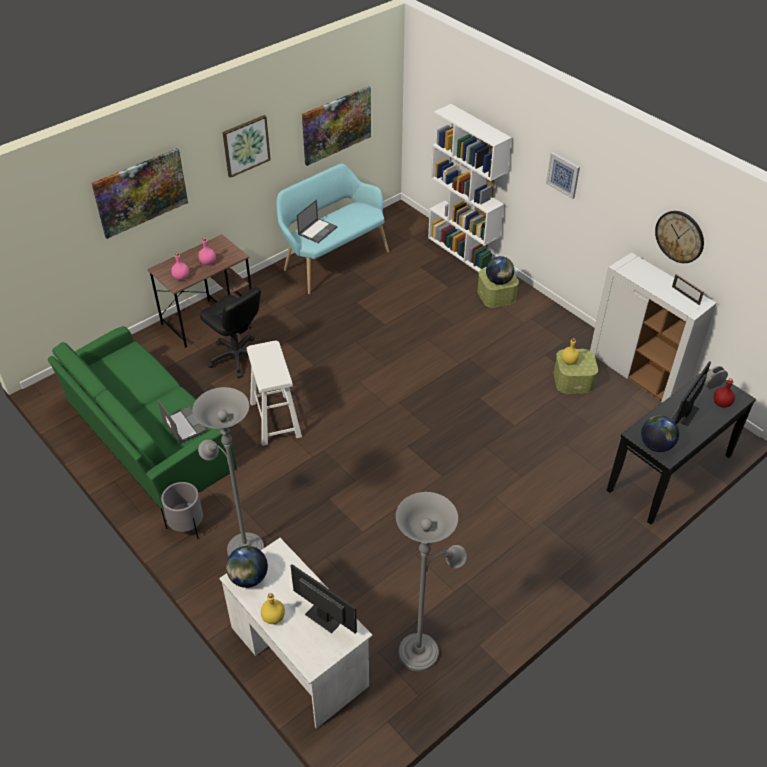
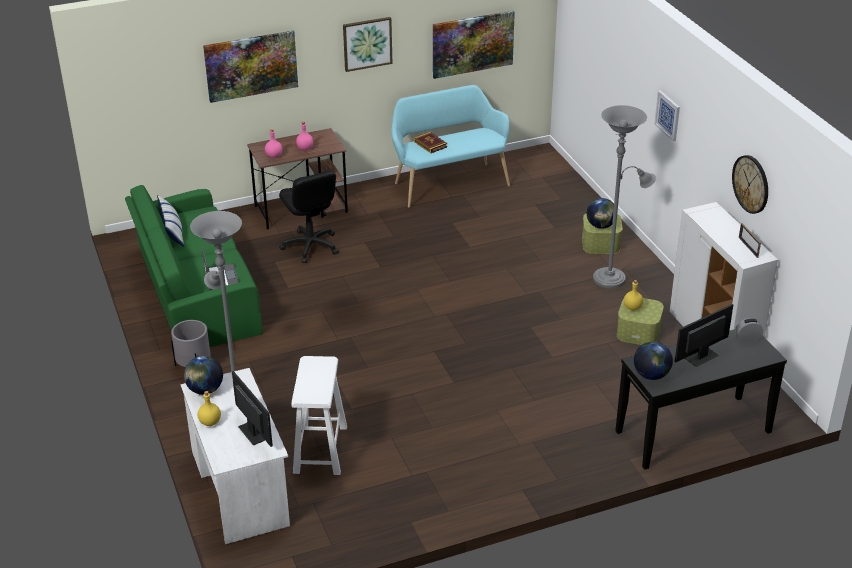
camera: 20 degrees right, 10 degrees down
(107, 382) = (172, 231): none -> pillow
(275, 420) = (319, 303): white stool -> white stool (320, 450)
(317, 230) = (430, 144): laptop -> book
(422, 649) = (355, 512): grey floor lamp -> grey floor lamp (613, 278)
(462, 251) = (587, 199): white bookcase -> none
(721, 403) = (745, 356): red bottle -> none

